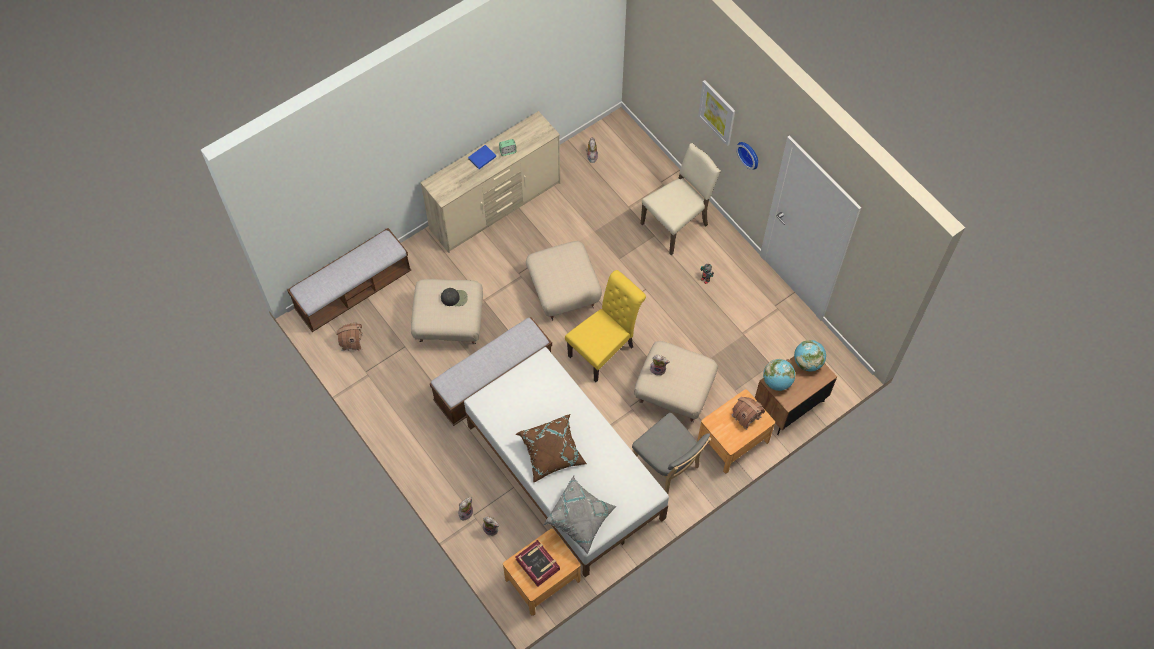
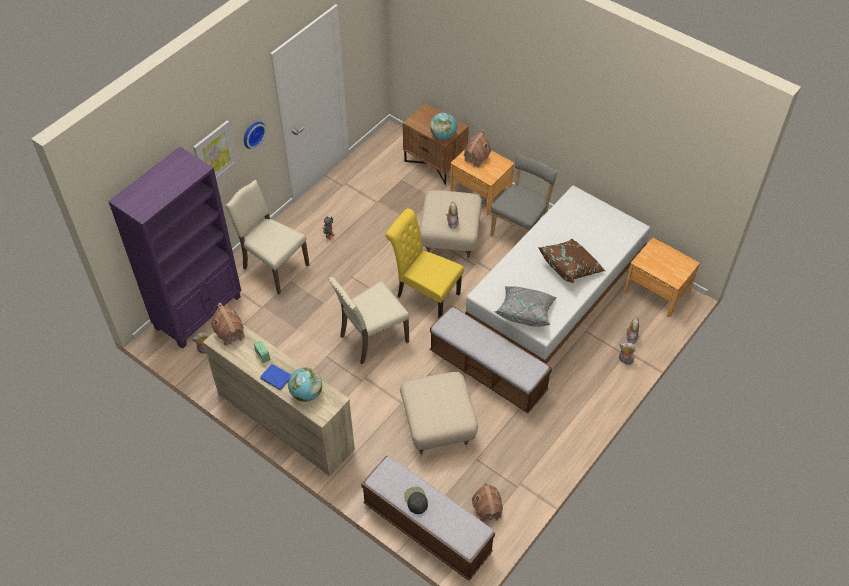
camera: 105 degrees left, 10 degrees down
(454, 298) = (430, 395): black cap -> black cap (416, 500)
(538, 564) = (666, 265): book -> none
(539, 131) = (230, 334): none -> toy house
(563, 291) = (372, 338): beige ottoman -> beige chair
(580, 519) = (621, 235): grey pillow -> grey pillow (525, 312)
(637, 157) = (199, 312): none -> purple bookcase
(807, 362) = (418, 120): globe -> globe (306, 393)

